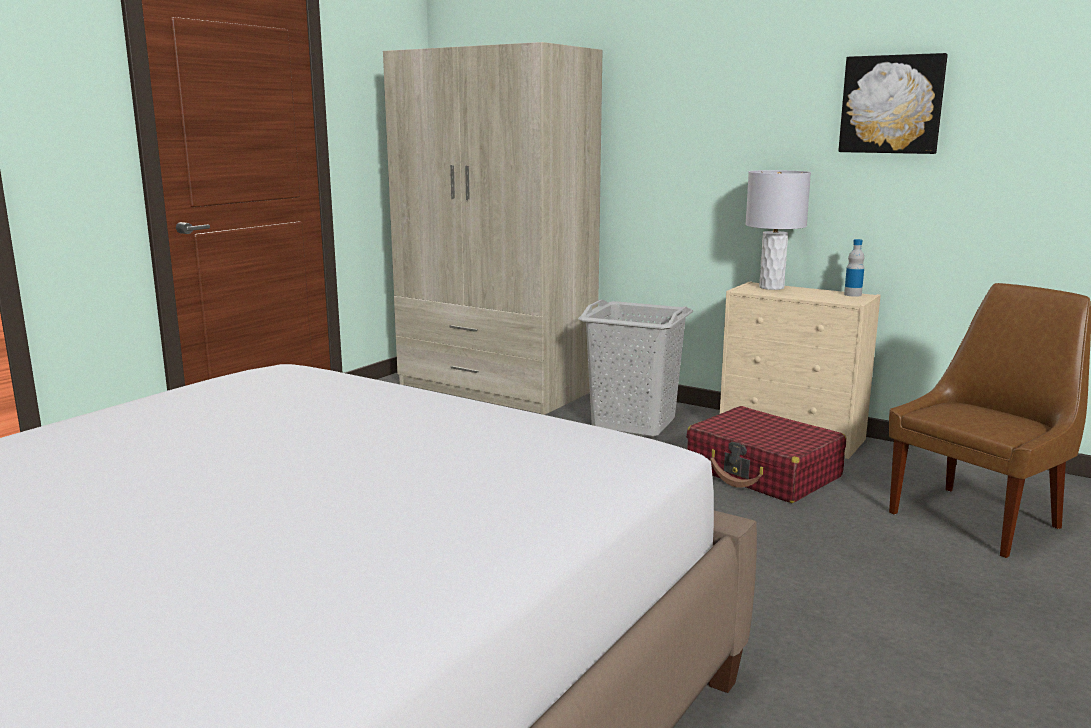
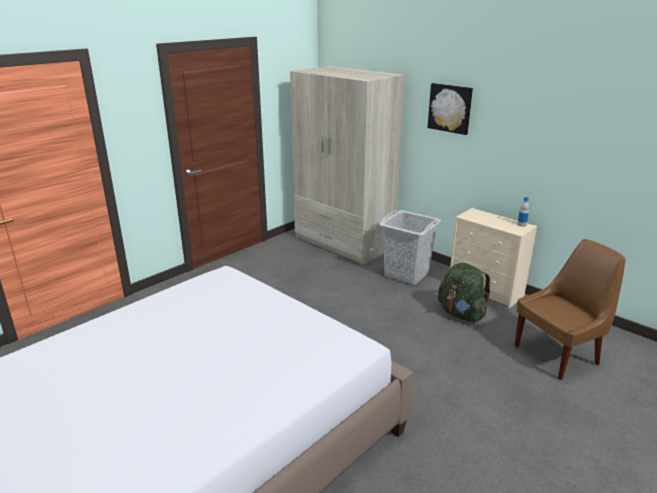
camera: 10 degrees right, 10 degrees up
(763, 473) = (461, 314): red suitcase -> green backpack
(771, 287) = (481, 214): grey table lamp -> none
(892, 104) = (551, 127): picture -> picture (450, 108)

